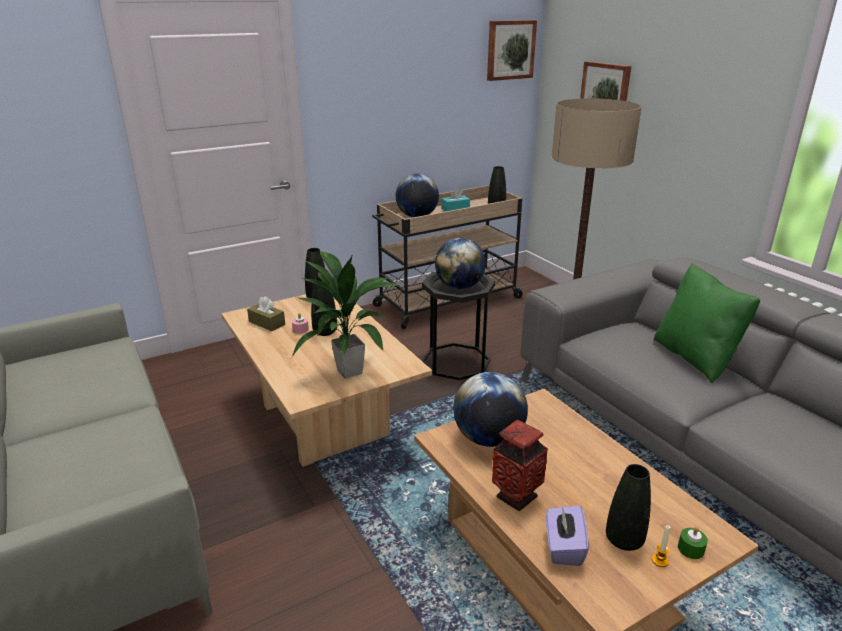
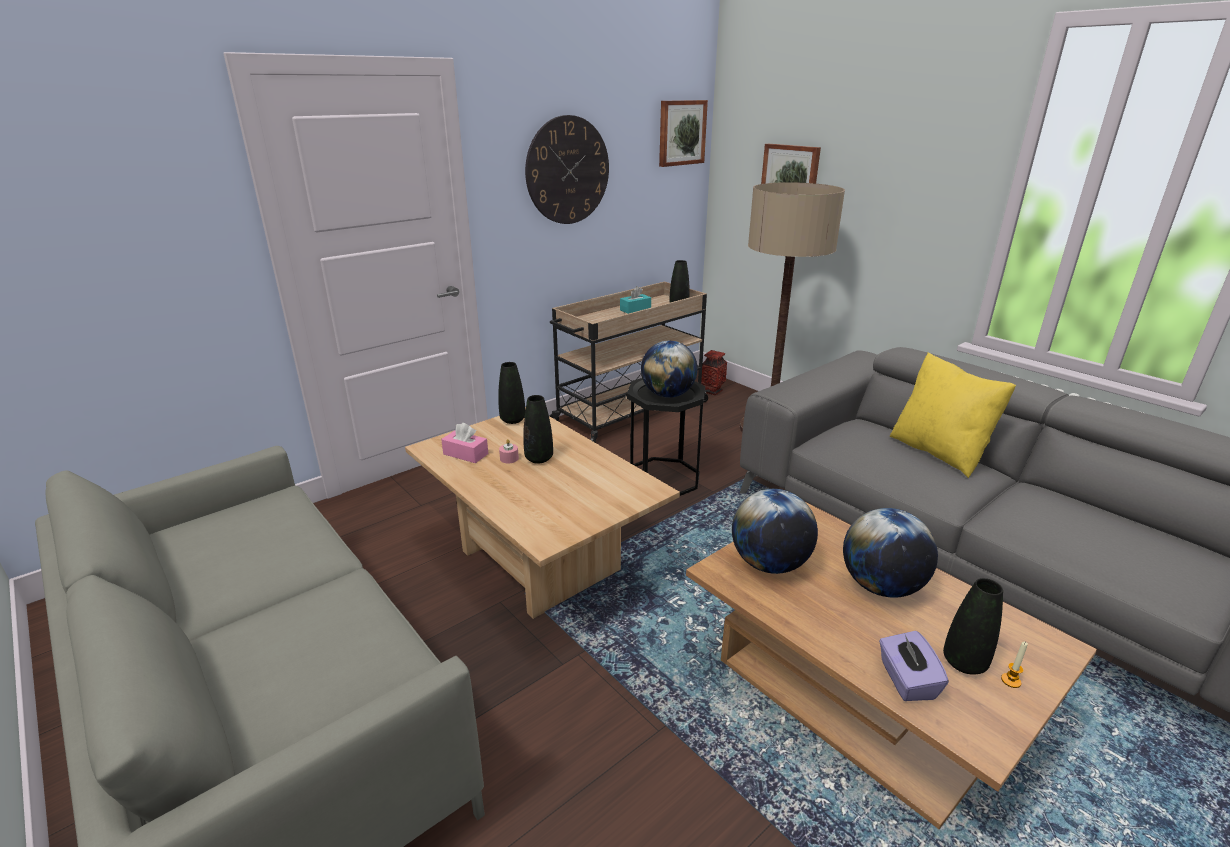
camera: 10 degrees left, 0 degrees up
(267, 323) = (465, 454): brown tissue box -> pink tissue box
(349, 371) = (587, 502): potted plant -> none
(395, 83) = (567, 171): none -> wall clock
(417, 216) = (597, 320): globe -> globe (881, 586)
(516, 497) = (830, 628): vase -> vase (712, 391)
(690, 549) = (1034, 663): green candle -> none
(695, 358) = (939, 452): green pillow -> yellow pillow

